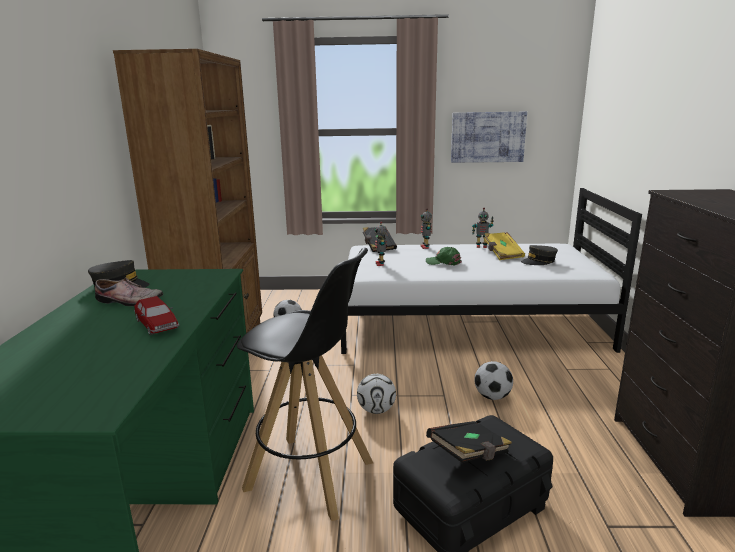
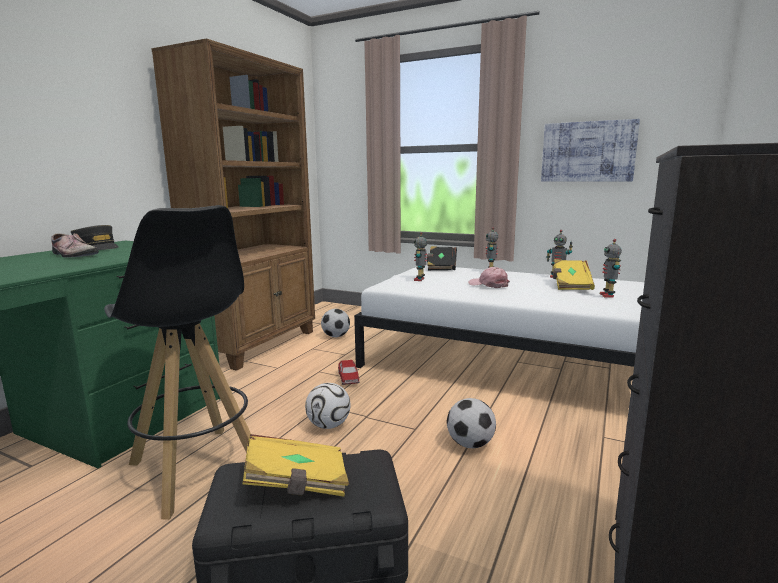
camera: 25 degrees right, 5 degrees down
(157, 324) = (44, 268): toy car -> toy car (348, 378)
(443, 262) = (489, 285): green cap -> pink cap
(469, 454) = (297, 484): black book -> yellow book
(539, 261) = (608, 295): grey cap -> toy robot

